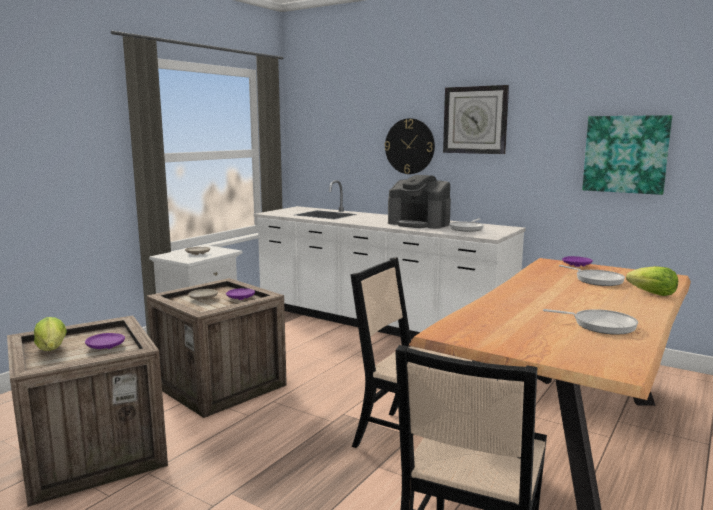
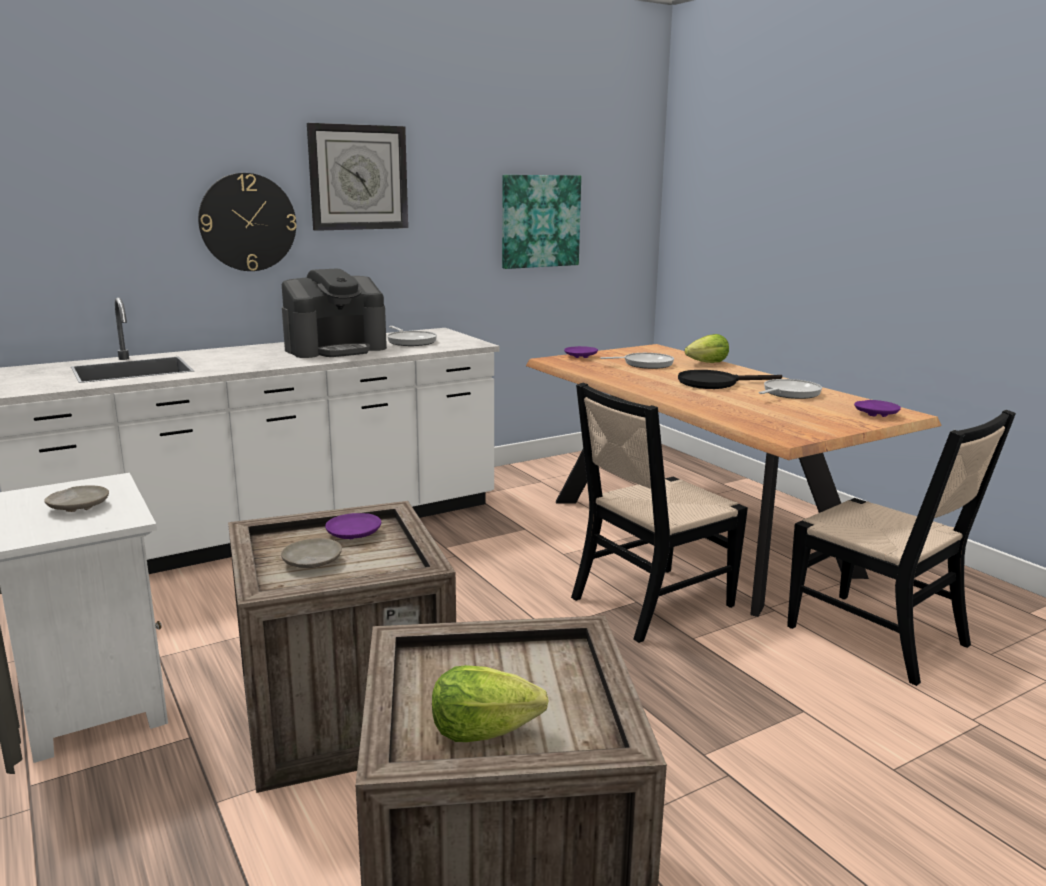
camera: 65 degrees left, 5 degrees up
(106, 346) = (515, 670): purple plate -> purple plate (876, 414)
(580, 302) = (715, 383): none -> black frying pan

